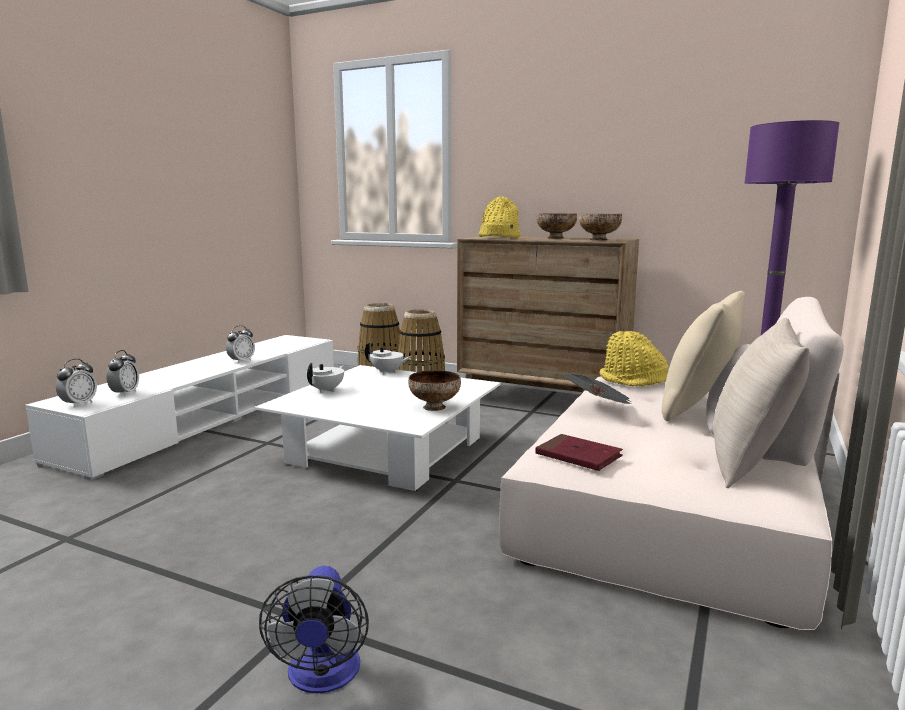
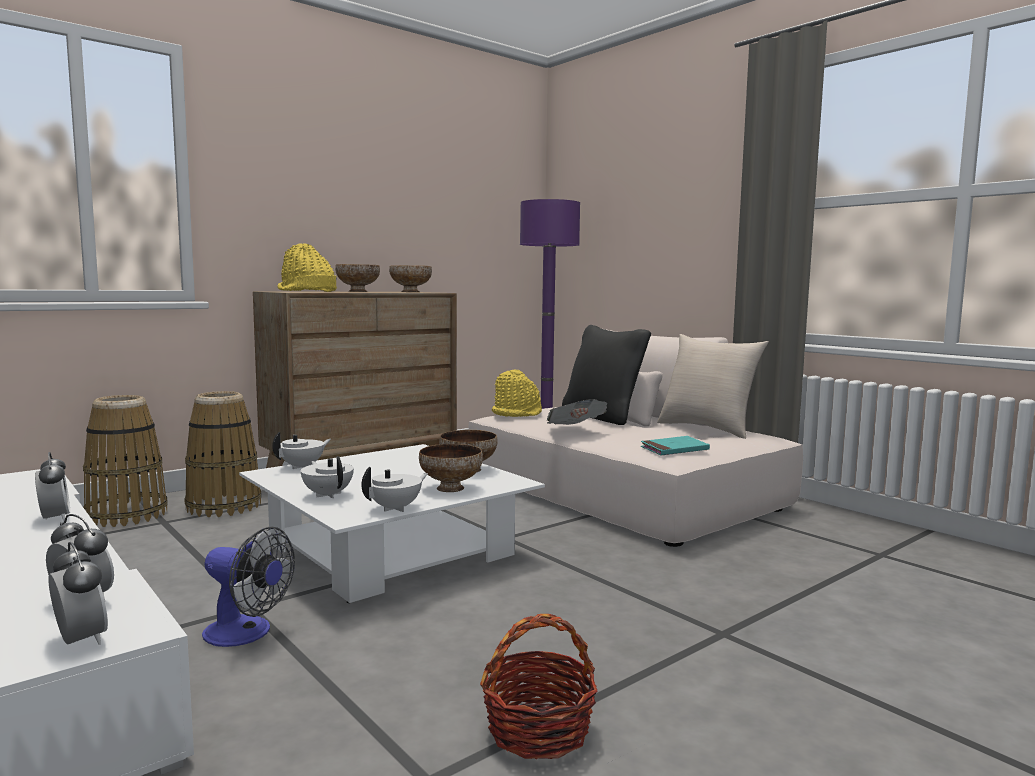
camera: 65 degrees left, 5 degrees down
(120, 560) = (538, 730): none -> basket
(309, 409) = (396, 508): none -> white teapot
(322, 676) = (808, 634): fan -> fan (247, 633)
(374, 412) = (451, 488): none -> bowl
(578, 456) = (674, 449): red book -> turquoise book
(698, 409) = (602, 417): beige pillow -> black pillow

